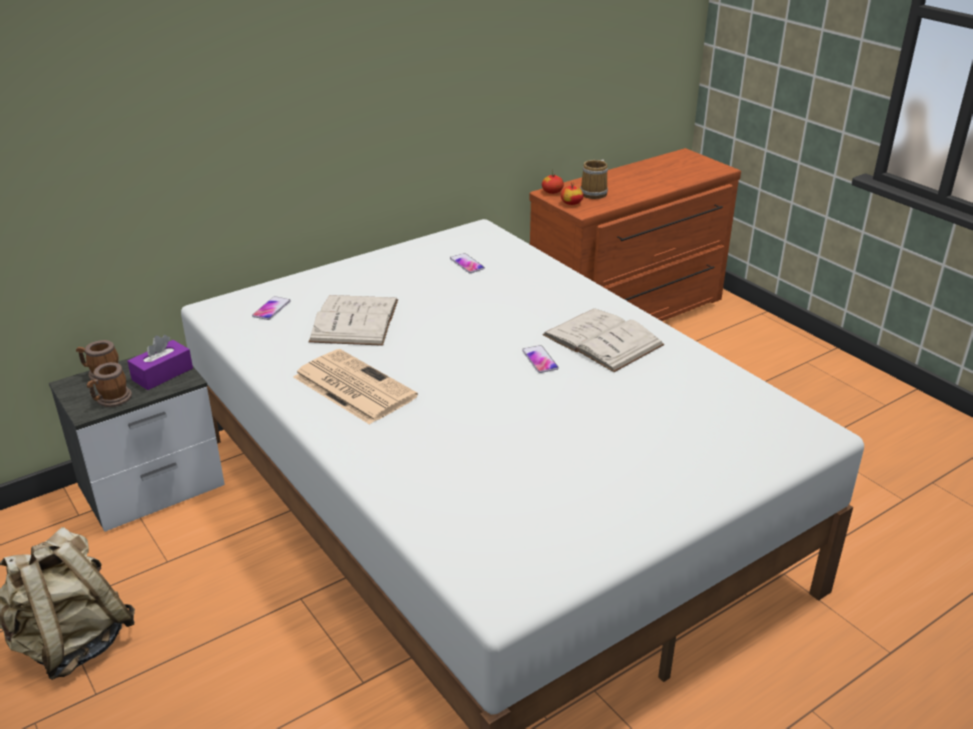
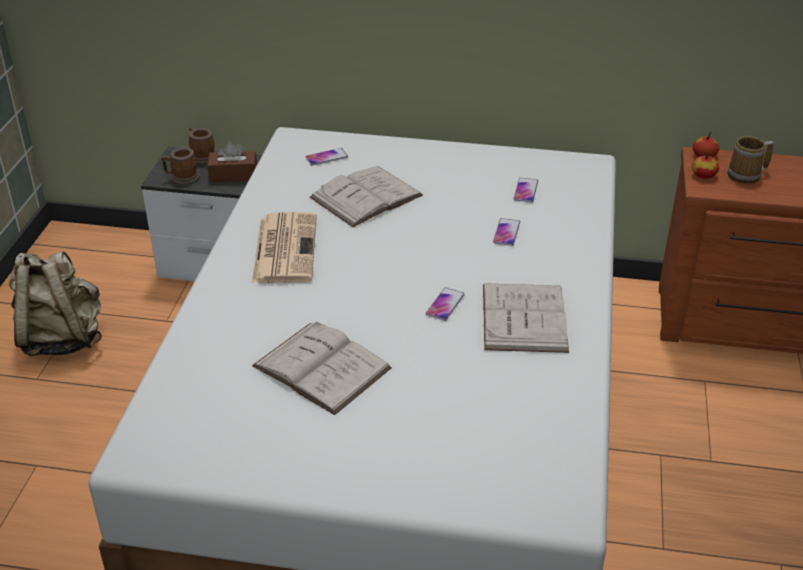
camera: 45 degrees right, 5 degrees up
(162, 374) = (233, 175): purple tissue box -> brown tissue box
(500, 295) = (506, 233): none -> phone
(528, 447) = (321, 367): none -> white book

